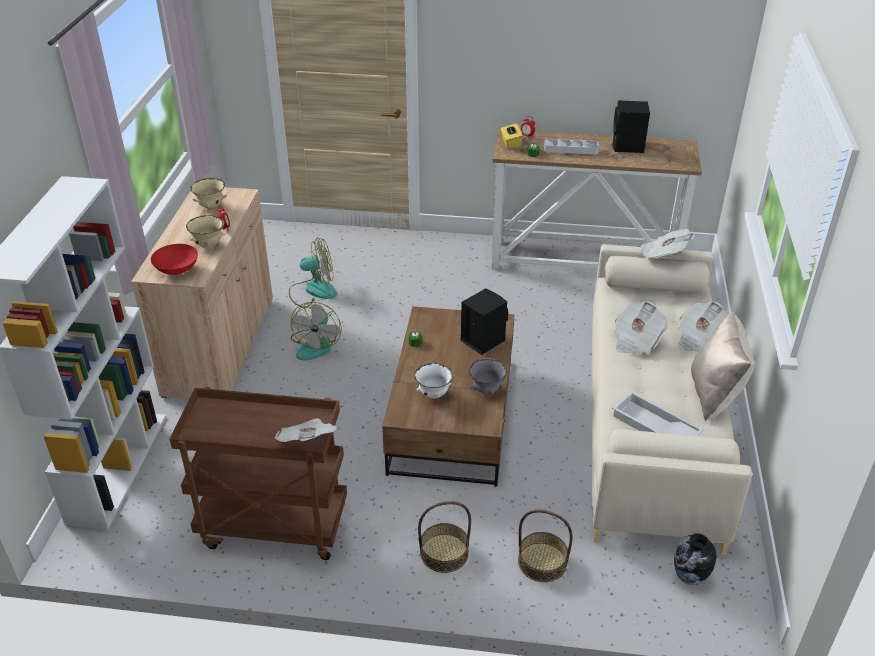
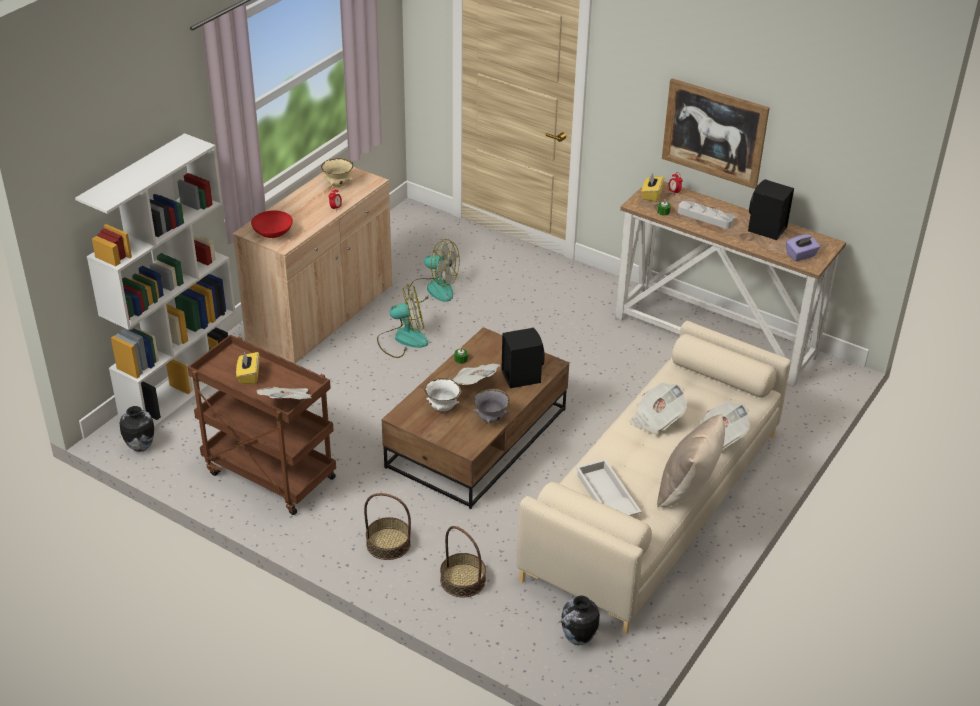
camera: 25 degrees right, 0 degrees up
(109, 548) = (140, 447): none -> vase
(208, 245) = (312, 219): beige bowl -> none
(242, 426) = (249, 376): none -> yellow tissue box
(316, 345) = (402, 339): fan -> fan turned 135 degrees counterclockwise
(557, 70) = (714, 133): none -> picture
(663, 255) = (735, 348): newspaper -> newspaper (474, 384)
(673, 160) = (801, 255): none -> purple tissue box

